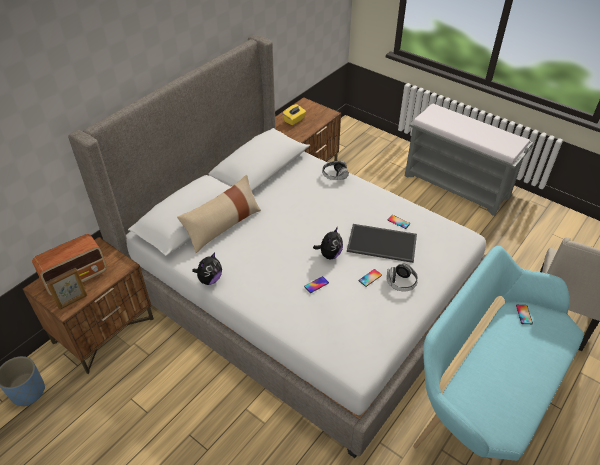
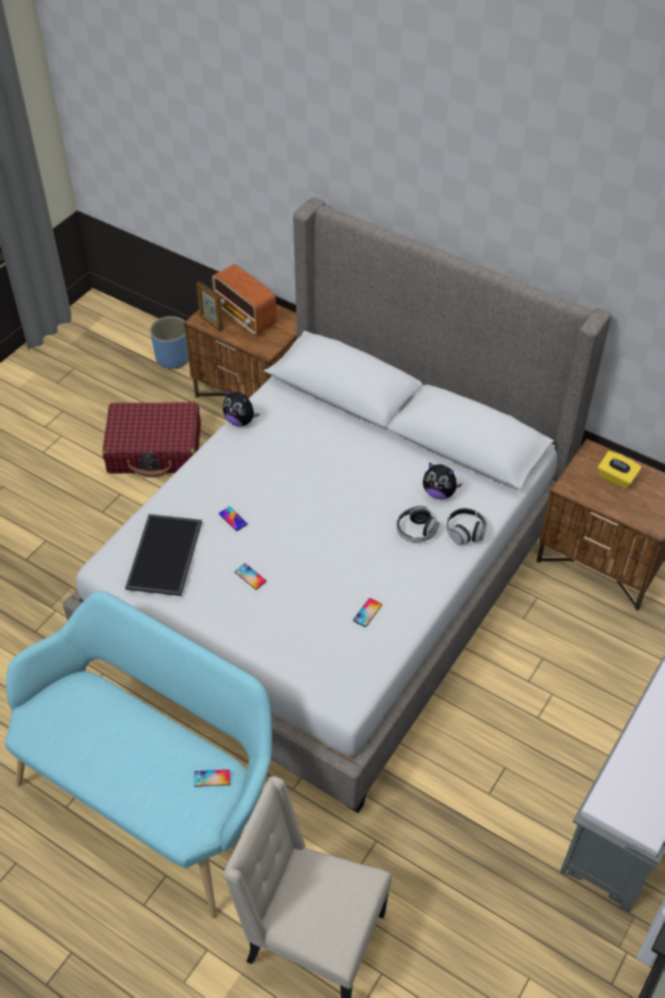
camera: 85 degrees right, 5 degrees up
(142, 406) = (155, 449): none -> red suitcase
(223, 226) = (334, 420): beige pillow -> none
(329, 254) = (290, 531): plush toy -> plush toy (439, 493)
(383, 242) = (320, 592): tray -> tray (166, 556)
(401, 283) = (243, 611): headphones -> headphones (416, 531)

